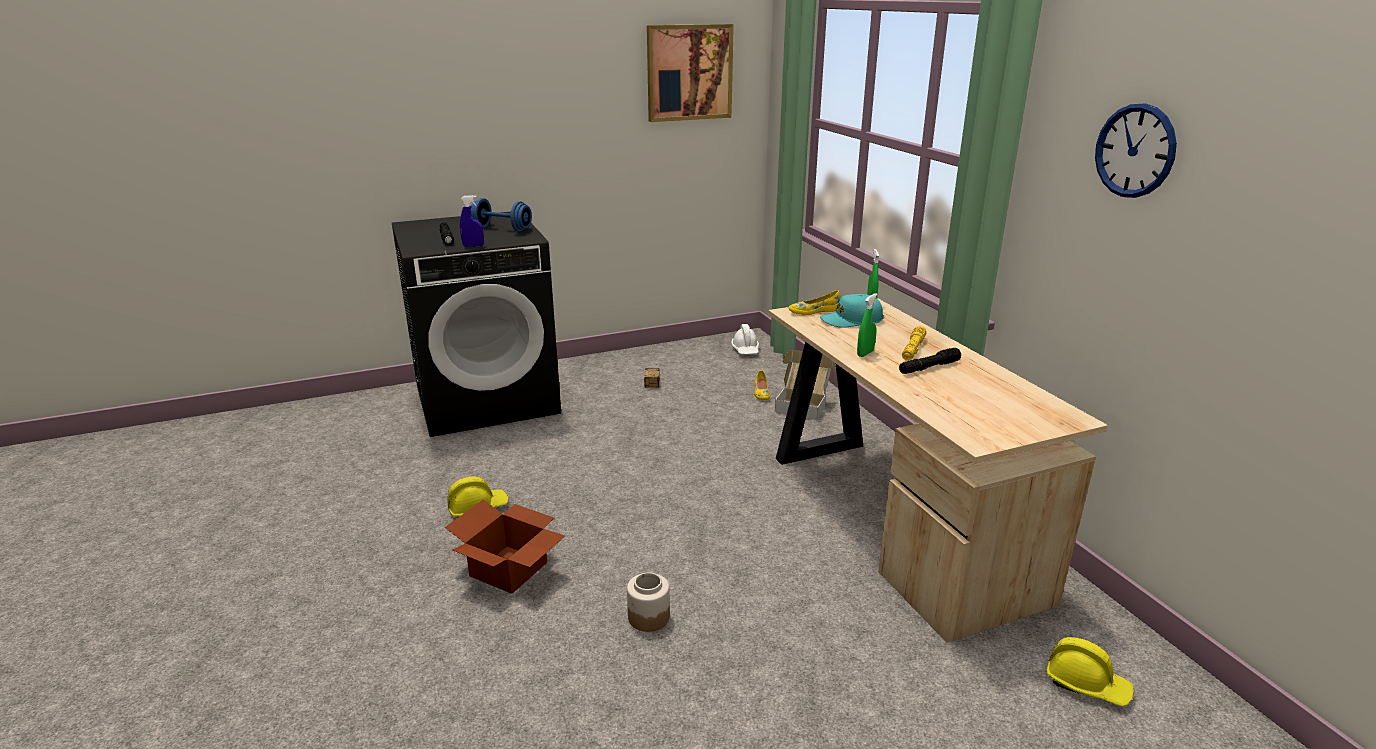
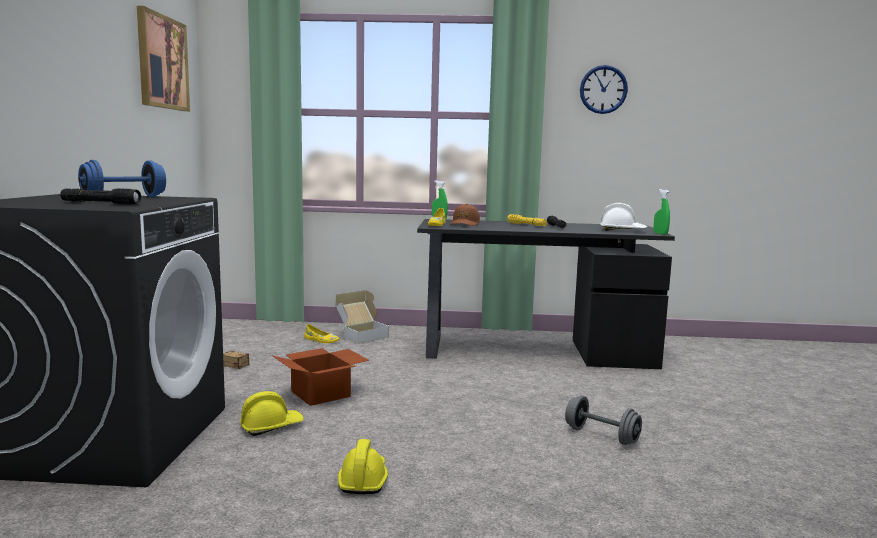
camera: 65 degrees left, 15 degrees down
(473, 246) = (166, 203): blue spray bottle -> none
(509, 570) = (498, 480): cardboard box -> cardboard box (322, 394)
(648, 617) = (601, 436): jar -> grey dumbbell
(745, 350) = (240, 329): white hard hat -> white hard hat (622, 230)
(851, 320) = (465, 224): turquoise cap -> brown cap
(865, 353) = (523, 228): green spray bottle -> green spray bottle (660, 233)
(893, 518) = (533, 350): beige desk -> black desk
(1086, 684) = (701, 355): yellow hard hat -> yellow hard hat (271, 426)

